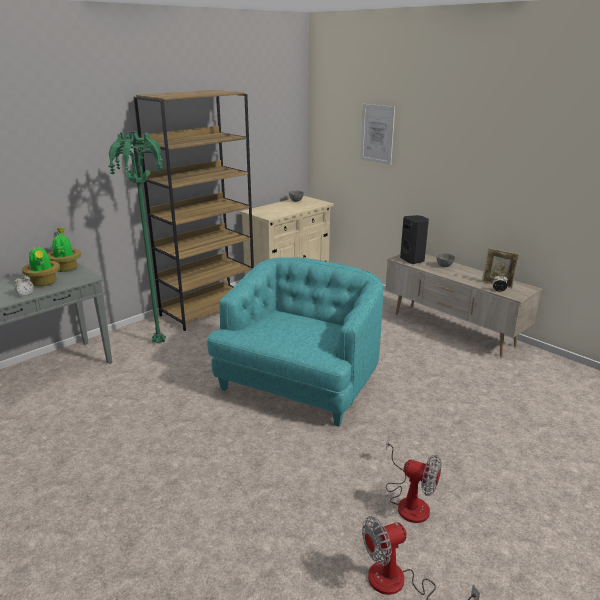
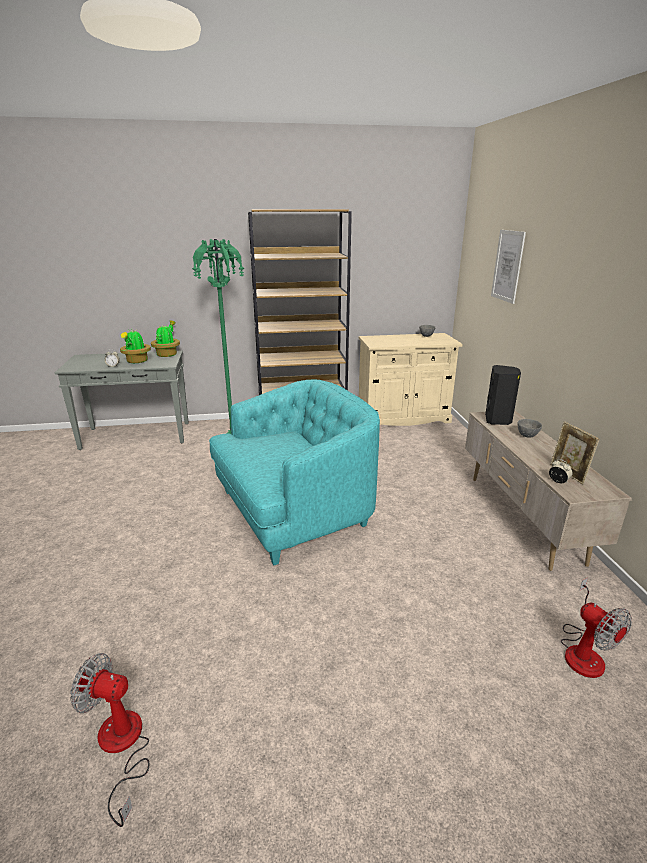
camera: 35 degrees right, 0 degrees up
(409, 501) = (238, 672): fan -> fan (583, 651)

